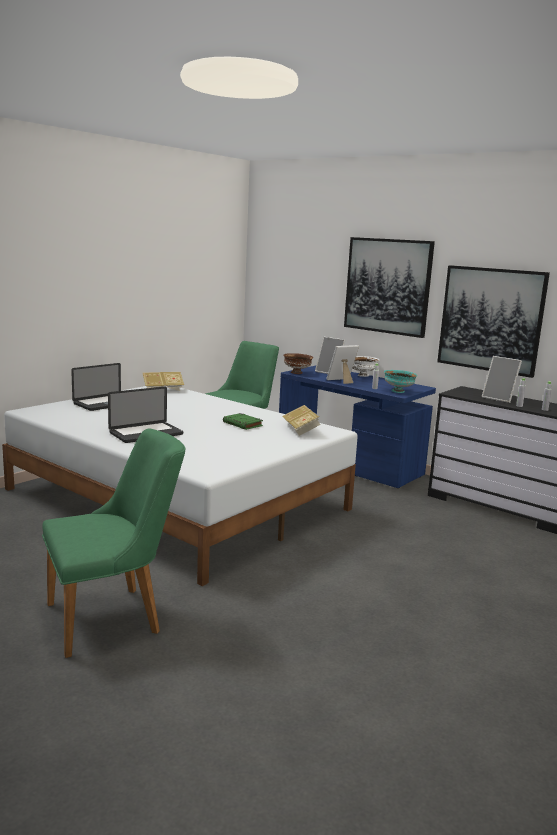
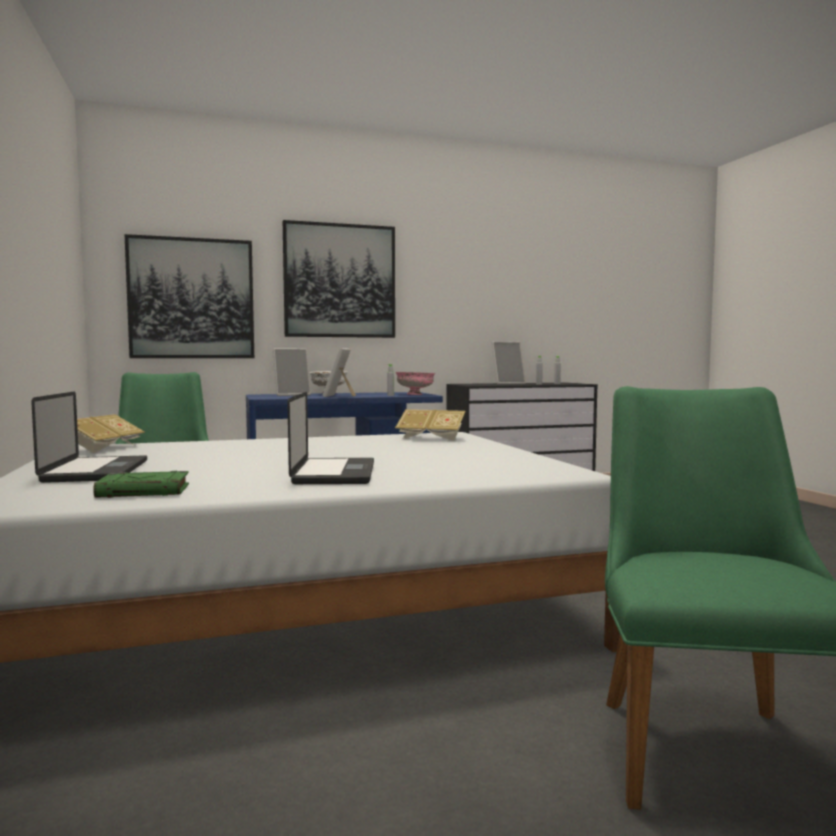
camera: 55 degrees left, 10 degrees down
(243, 424) = (369, 446): green book -> green book (145, 491)
(297, 373) = (267, 397): brown bowl -> none
(398, 391) = (415, 394): turquoise bowl -> pink bowl
(491, 319) = (464, 310): picture -> picture (192, 298)

